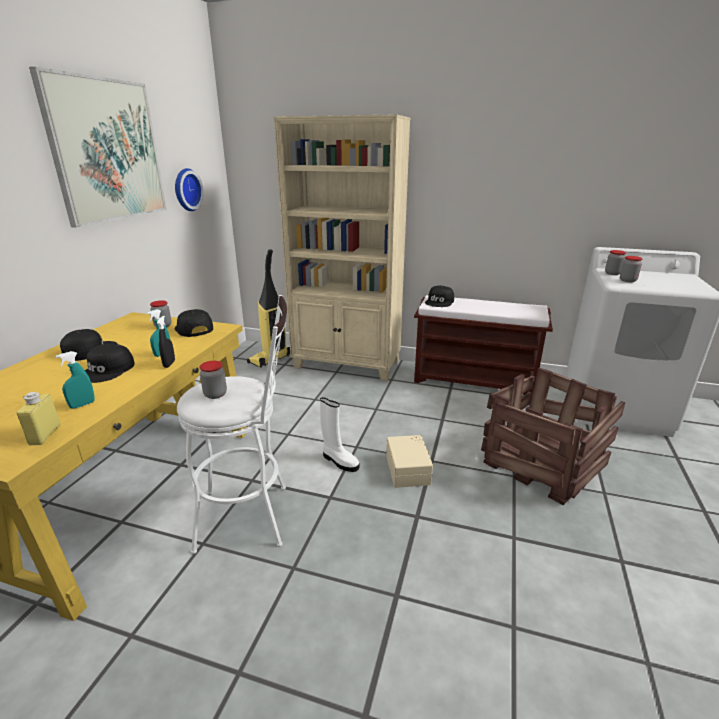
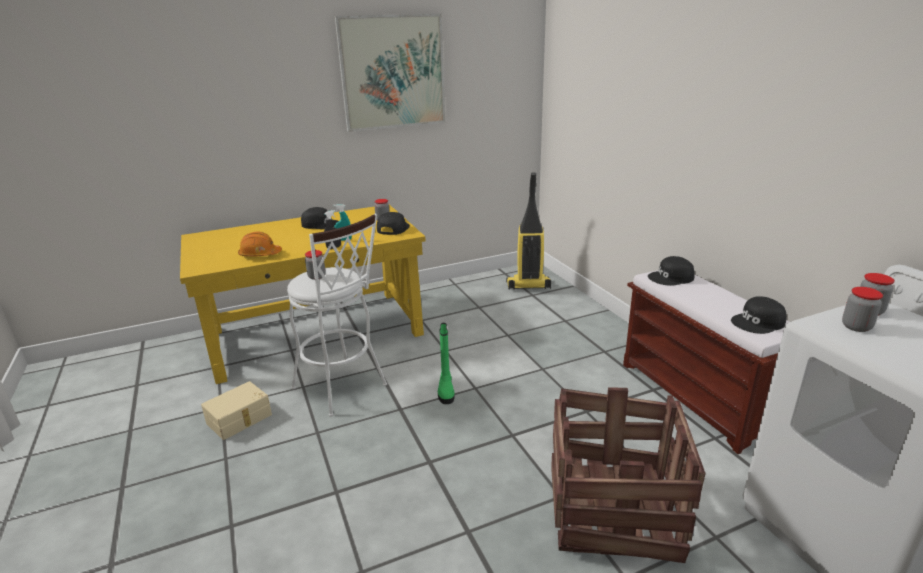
camera: 50 degrees right, 0 degrees up
(45, 435) = (223, 263): yellow bottle -> none
(82, 405) = (260, 255): turquoise spray bottle -> orange hard hat
(108, 370) = (304, 239): black cap -> black cap (758, 322)
(186, 190) = (478, 104): wall clock -> none
(339, 461) = (446, 390): white boot -> green boot
(347, 365) = (586, 319): beige bookcase -> none
(409, 469) = (483, 428): beige storage box -> beige storage box (240, 419)

